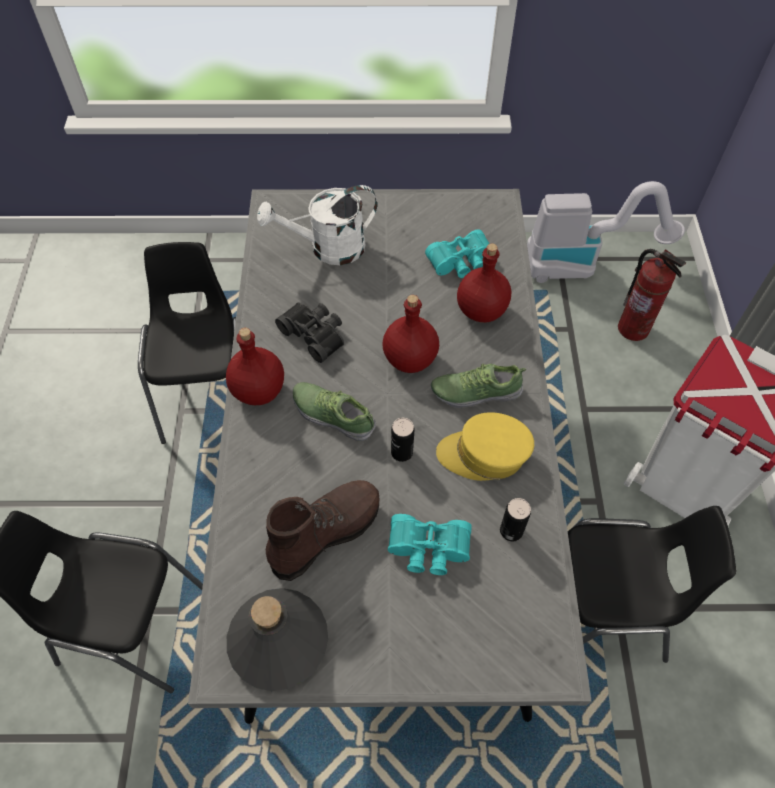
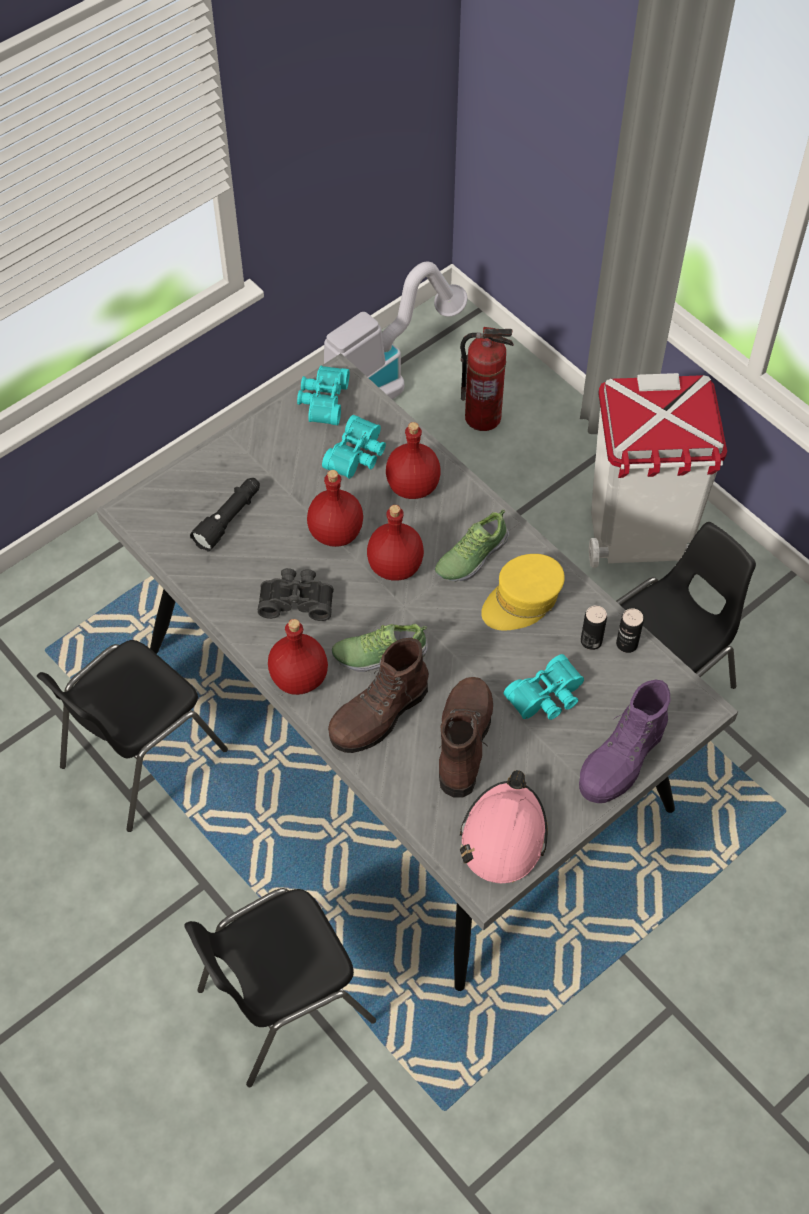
camera: 40 degrees left, 0 degrees up
(209, 394) = (141, 758): black chair -> black chair turned 90 degrees counterclockwise
(277, 640) = (503, 836): grey bottle -> pink hard hat
(285, 462) = (379, 715): none -> brown boot
(328, 249) = (229, 519): white watering can -> black flashlight
(392, 306) = (336, 532): none -> red bottle
(401, 452) = (460, 643): can -> can (627, 644)
(439, 658) = (621, 761): none -> purple boot
(473, 211) = (322, 401): none -> turquoise binoculars

